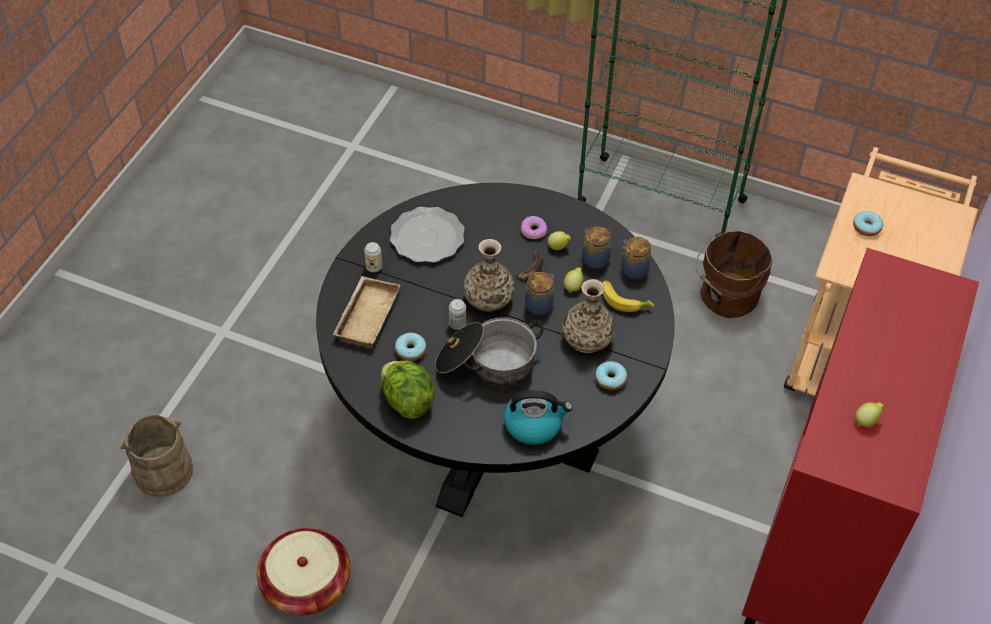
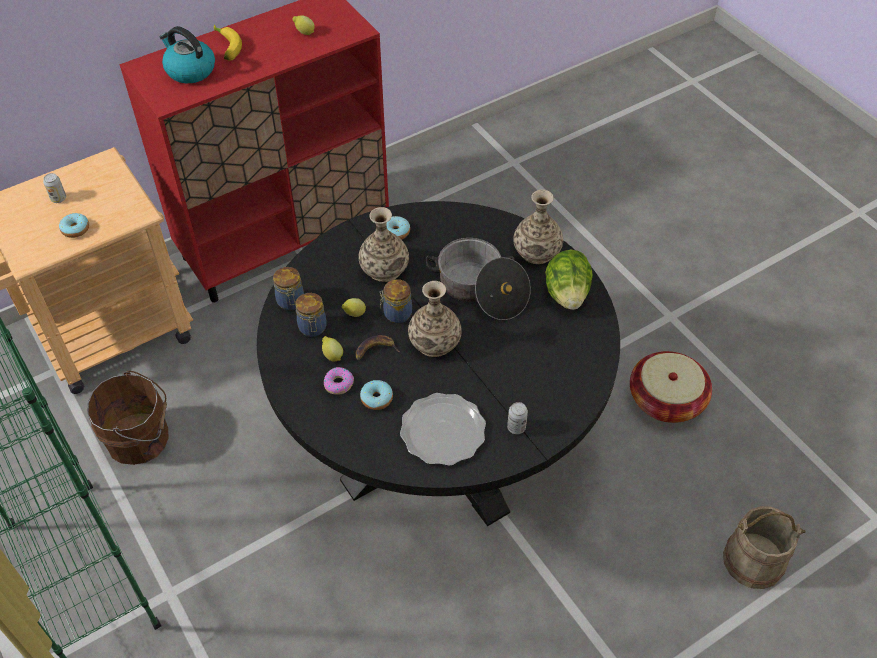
camera: 145 degrees left, 0 degrees up
(365, 314) = (554, 384): beige tray -> none
(410, 350) = (536, 332): donut -> donut (376, 398)
(457, 324) = (479, 334): can -> can (58, 199)
(465, 431) = (536, 251): none -> vase
(534, 424) = (481, 231): kettle -> kettle (189, 70)
(624, 300) = (324, 282): banana -> banana (226, 47)

